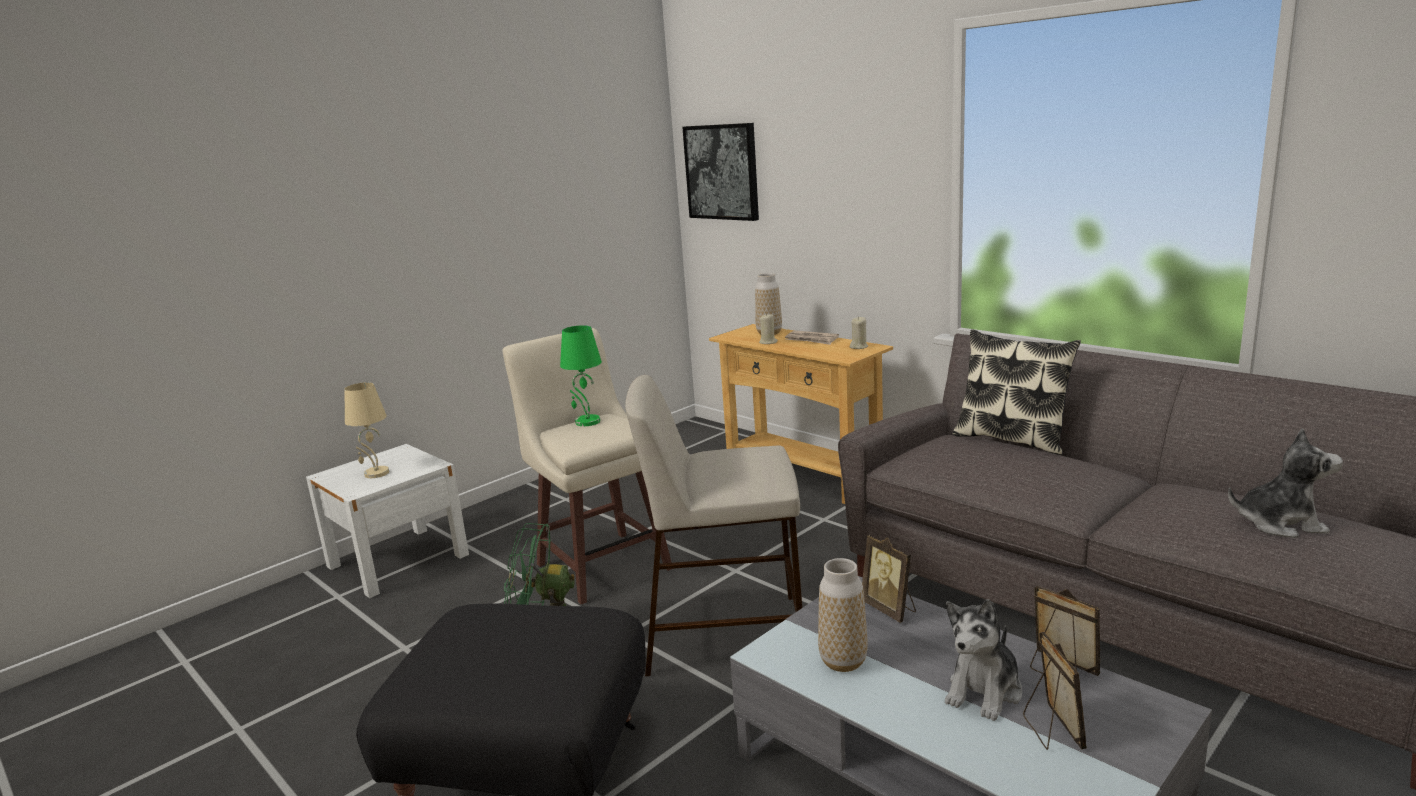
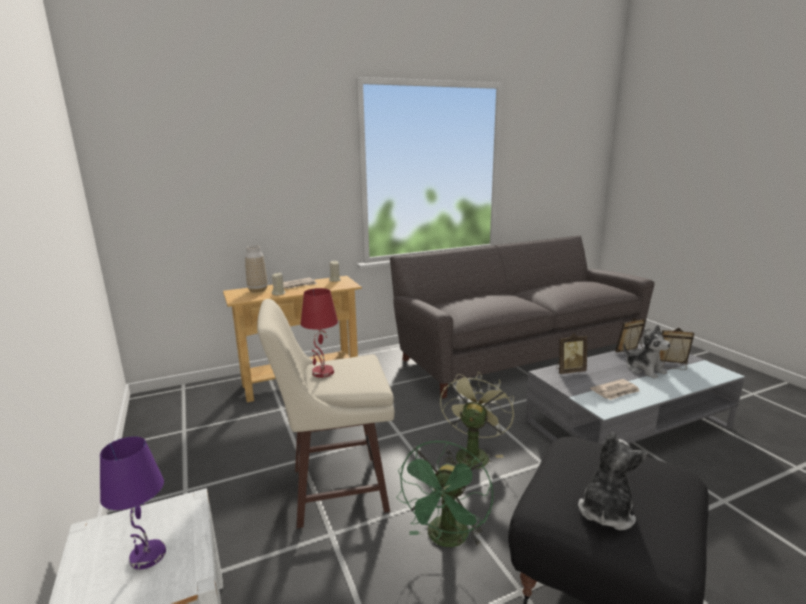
camera: 70 degrees left, 0 degrees up
(376, 473) = (148, 556): beige table lamp -> purple table lamp
(587, 422) = (323, 373): green table lamp -> red table lamp
(722, 172) = (152, 174): picture -> none
(726, 633) = (472, 453): beige stool -> green fan
(843, 662) = (616, 391): vase -> newspaper
(1012, 439) = (460, 297): pillow -> none
(1280, 524) = (580, 286): plush toy -> plush toy (606, 511)

